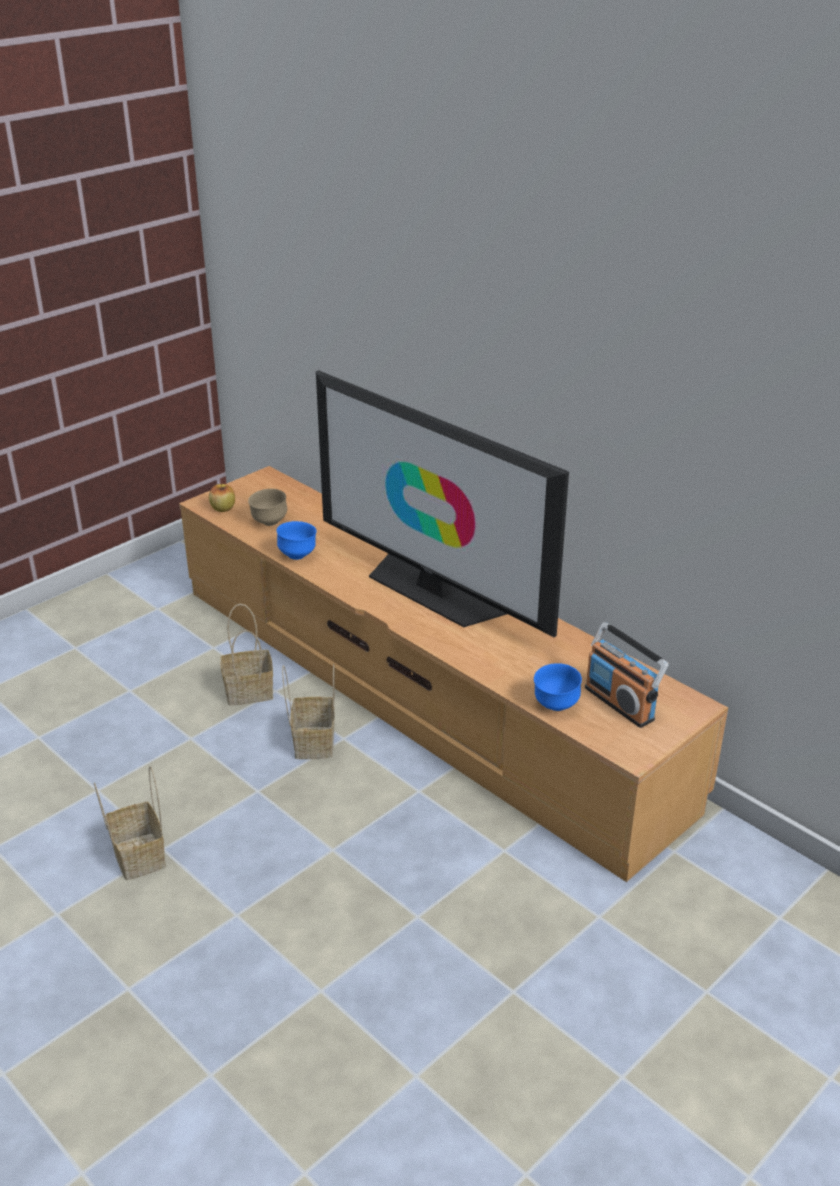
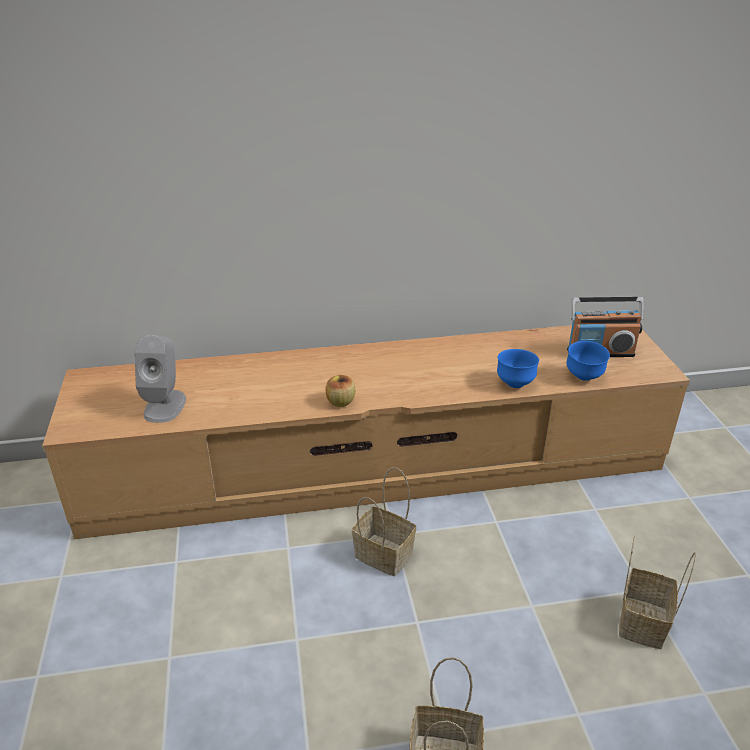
camera: 55 degrees left, 0 degrees up
(223, 508) = (97, 422): apple -> apple (340, 402)
(250, 691) = (270, 564): basket -> basket (641, 620)
(269, 523) = (165, 405): brown bowl -> grey speaker
(298, 556) = (242, 411): blue bowl -> blue bowl (515, 383)
(434, 590) = (381, 367): television -> none

